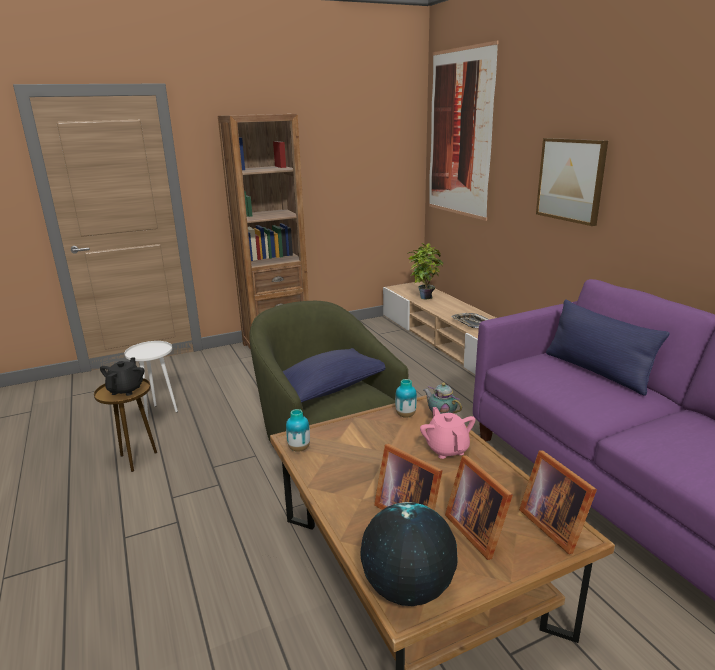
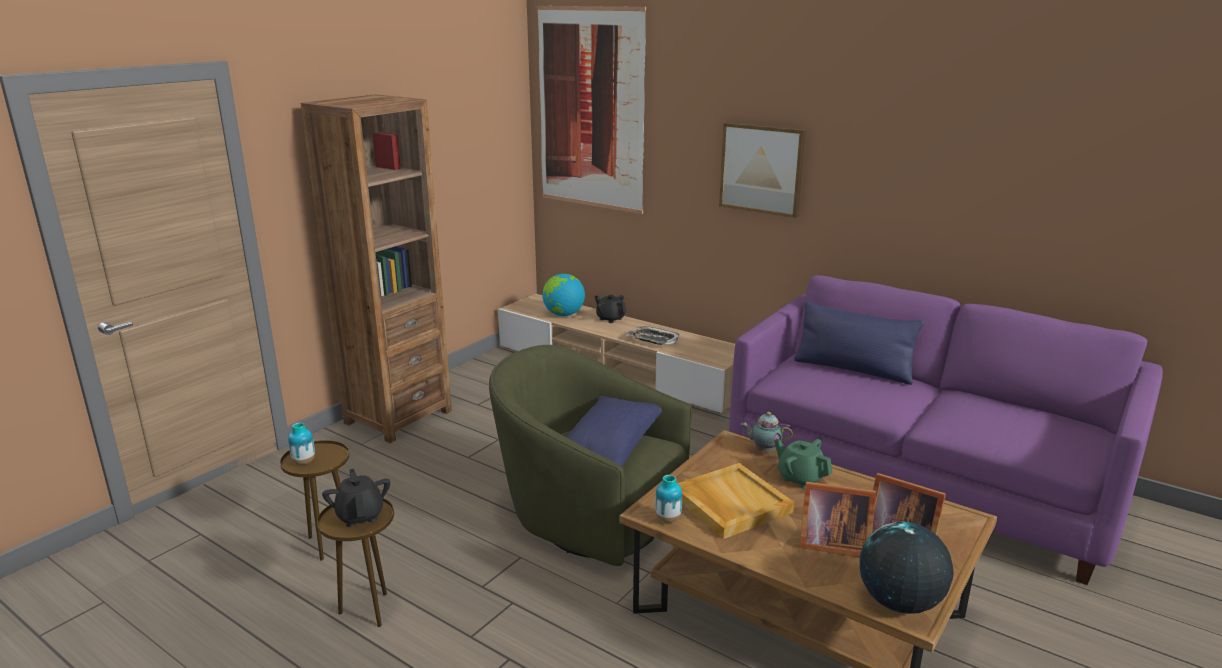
camera: 30 degrees left, 0 degrees up
(159, 412) = (328, 544): white side table -> brown side table
(362, 451) = (730, 503): none -> beige tray
(405, 415) = (728, 456): vase -> vase (304, 462)
(424, 297) = (563, 314): potted plant -> globe
(447, 449) = (800, 478): pink teapot -> green teapot
(455, 304) = (610, 319): none -> black teapot
(553, 524) = (945, 515): picture frame -> none

